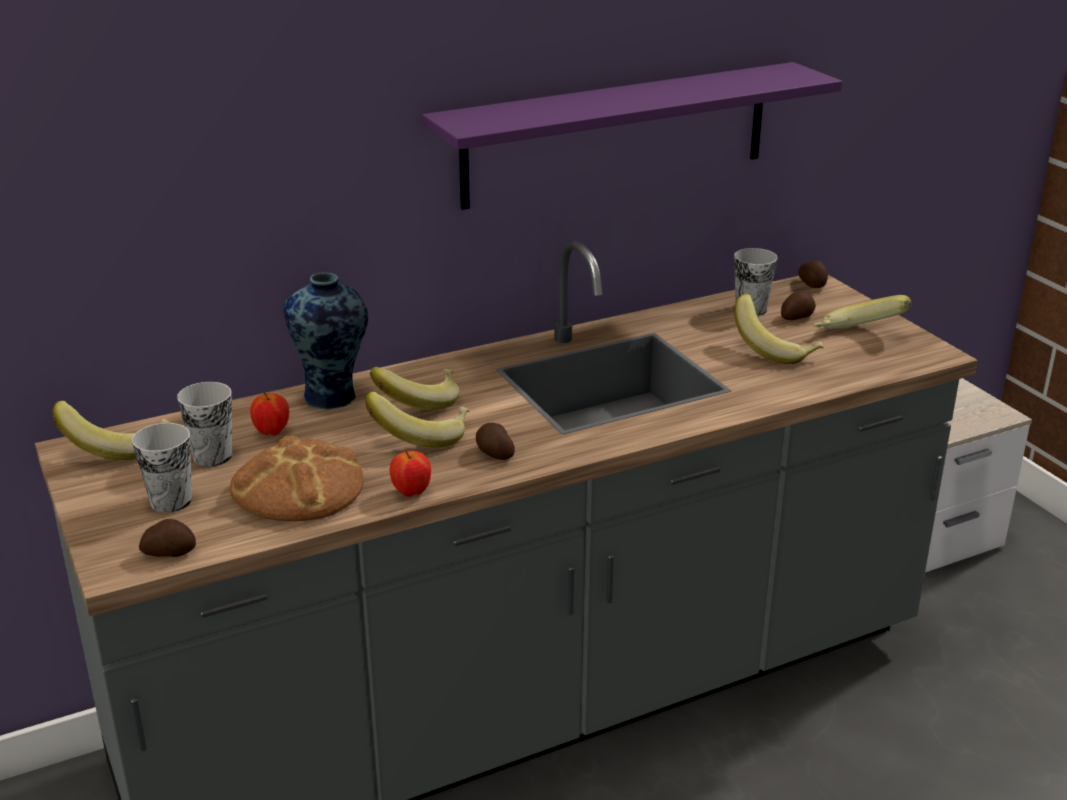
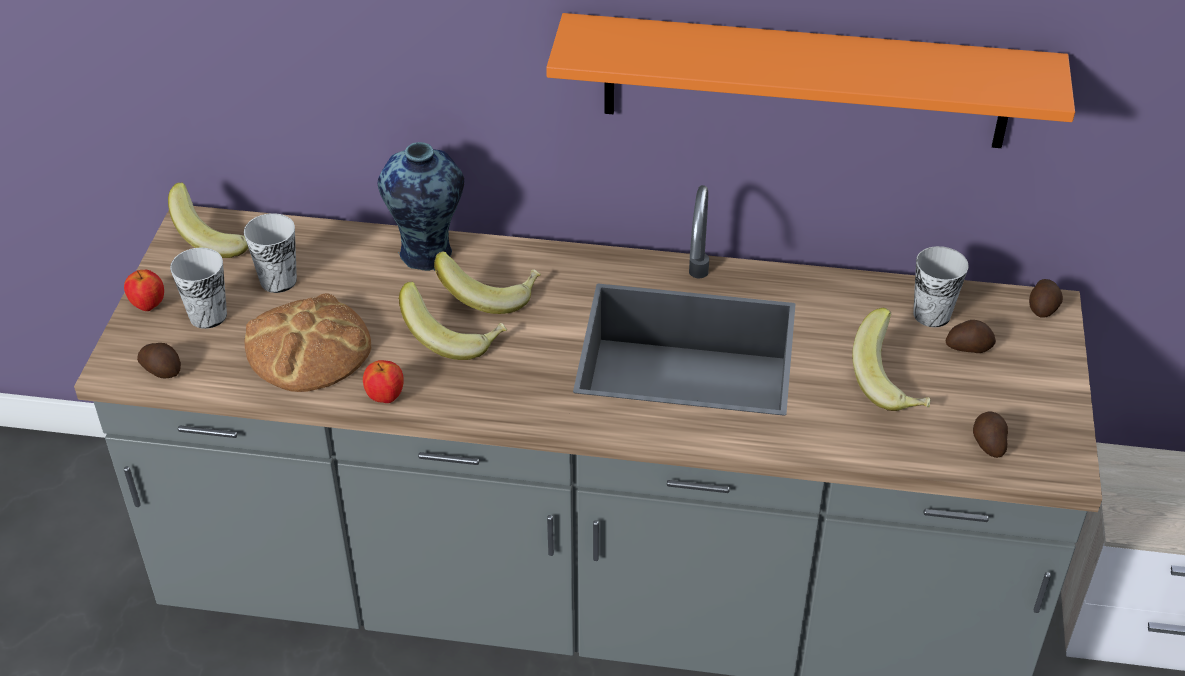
camera: 35 degrees right, 15 degrees up
(272, 432) = (345, 274): apple -> apple (148, 305)
(494, 453) = (492, 387): potato -> potato (988, 443)
(617, 134) = (805, 81): purple shelf -> orange shelf
(857, 336) = (1004, 404): banana -> none

